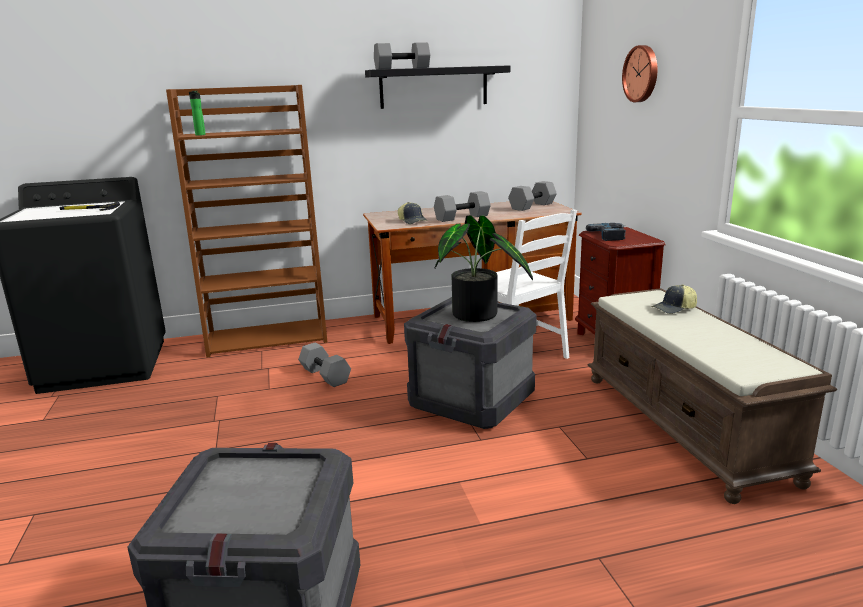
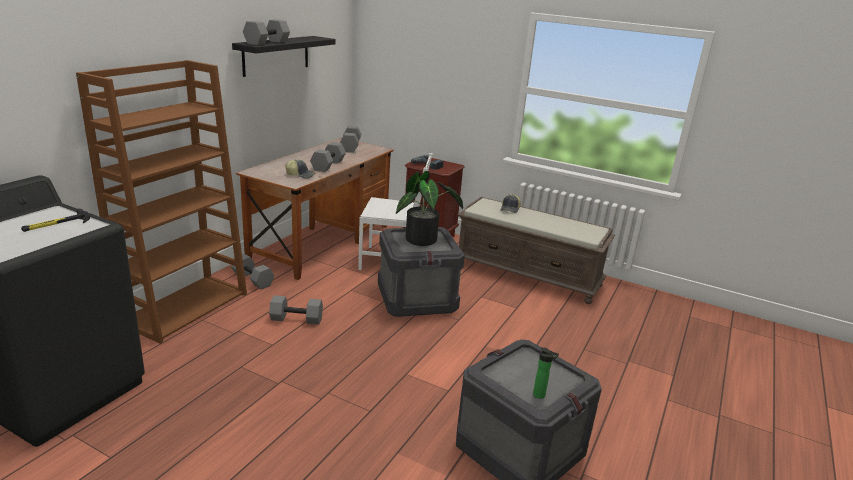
camera: 50 degrees left, 5 degrees up
(200, 135) = (133, 122): bottle -> bottle (541, 395)
(354, 332) = (253, 279): none -> grey dumbbell
(642, 74) = (433, 52): wall clock -> none

